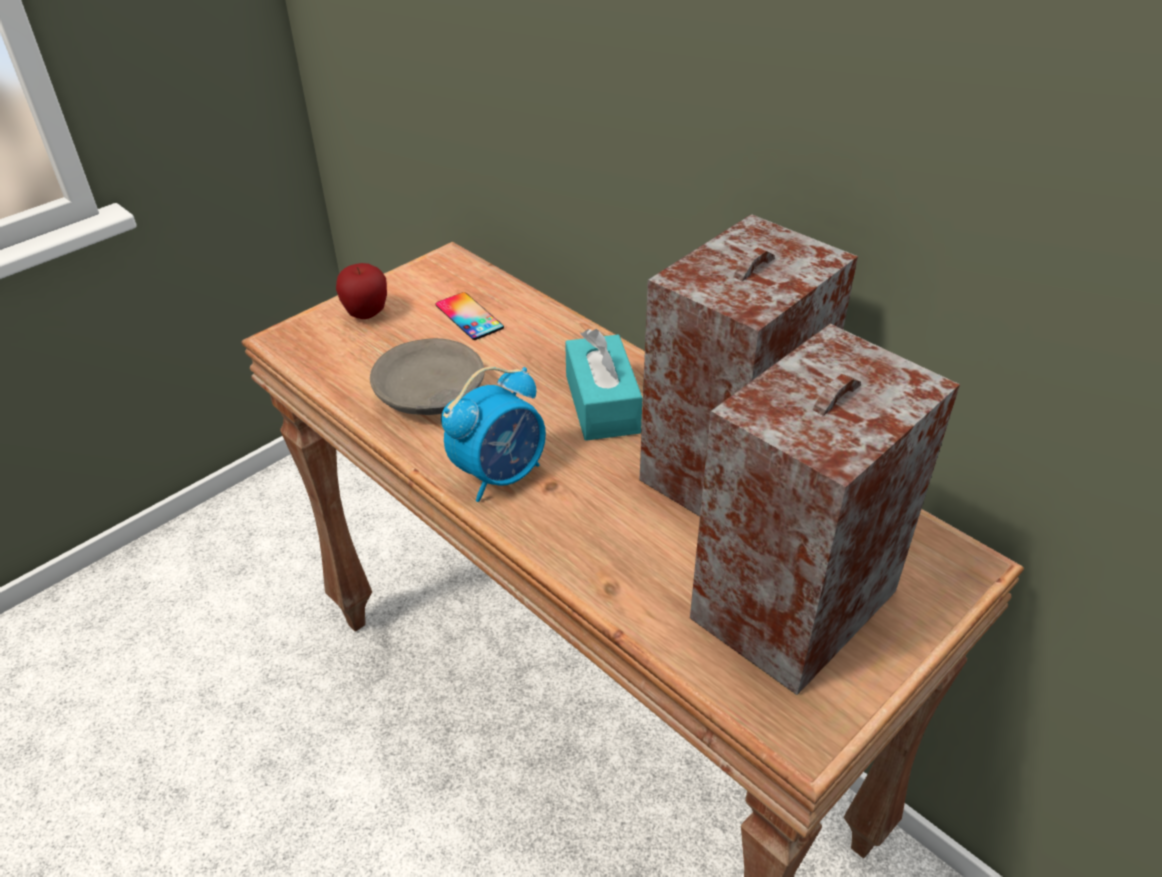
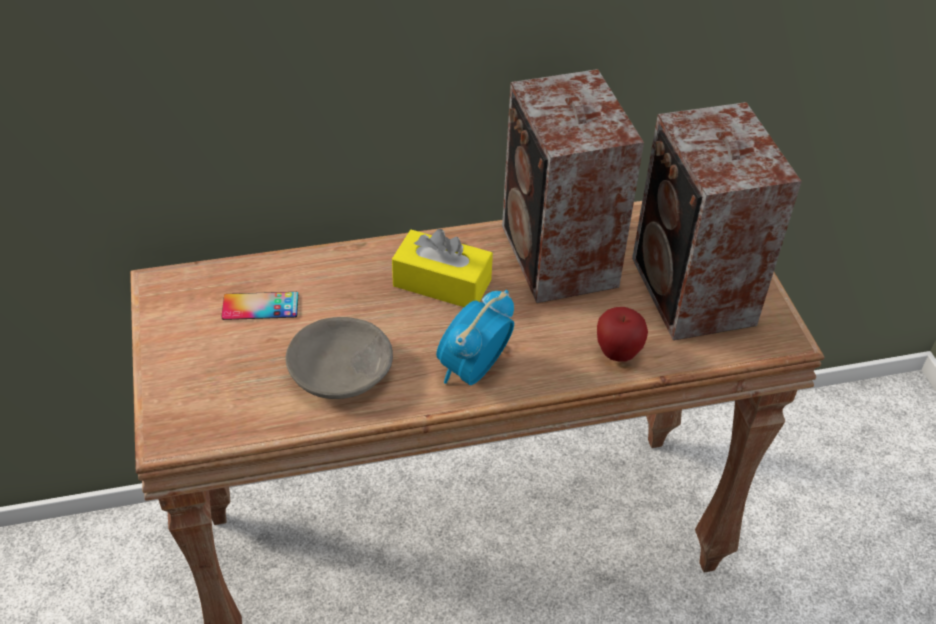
camera: 60 degrees left, 5 degrees up
(366, 314) = (189, 368): apple -> apple (618, 353)
(500, 474) = (473, 370): alarm clock -> alarm clock turned 135 degrees counterclockwise
(602, 404) = (442, 283): turquoise tissue box -> yellow tissue box

